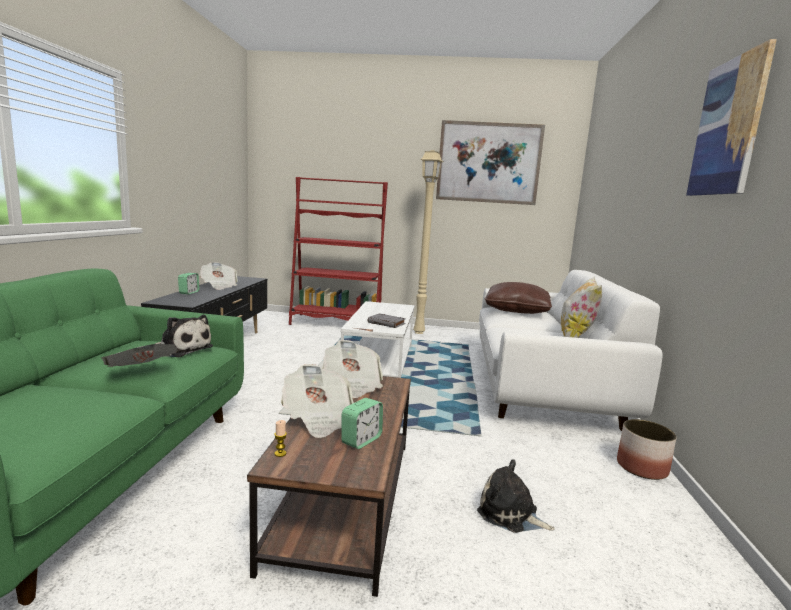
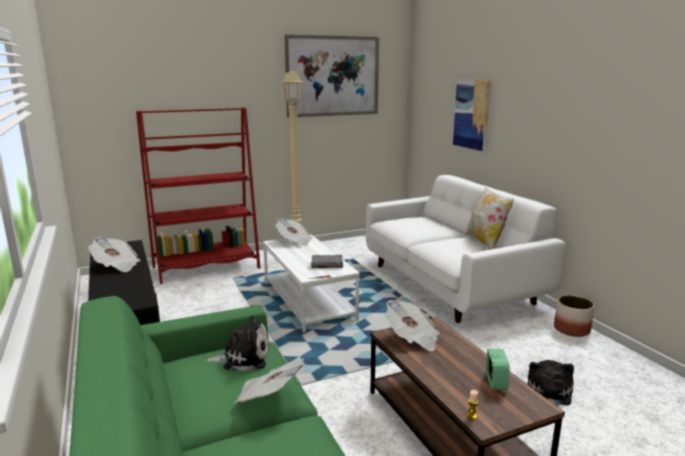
camera: 30 degrees left, 5 degrees up
(189, 292) = (106, 286): alarm clock -> none
(318, 418) = (443, 378): newspaper -> newspaper (294, 241)
(510, 514) = (549, 394): plush toy -> plush toy turned 105 degrees clockwise
(516, 311) = (408, 221): brown pillow -> none
(728, 127) = (608, 84): picture -> picture (471, 114)

